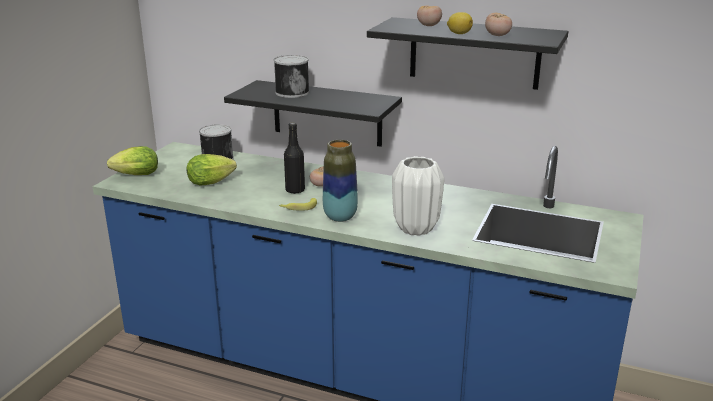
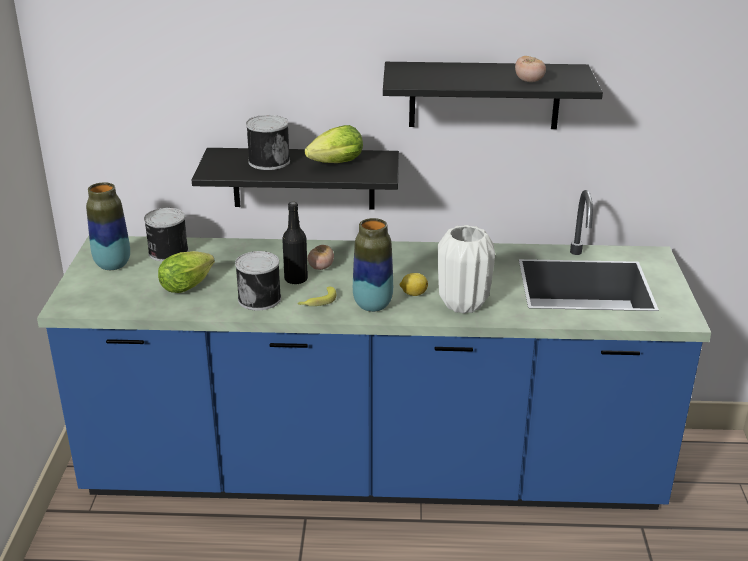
camera: 20 degrees left, 5 degrees up
(134, 175) = (80, 293): lettuce -> lettuce (333, 164)
(172, 161) = (113, 265): none -> vase
(257, 199) = (260, 298): none -> can
(429, 26) = (442, 73): tomato -> none
(458, 33) = (486, 82): lemon -> lemon (413, 294)

